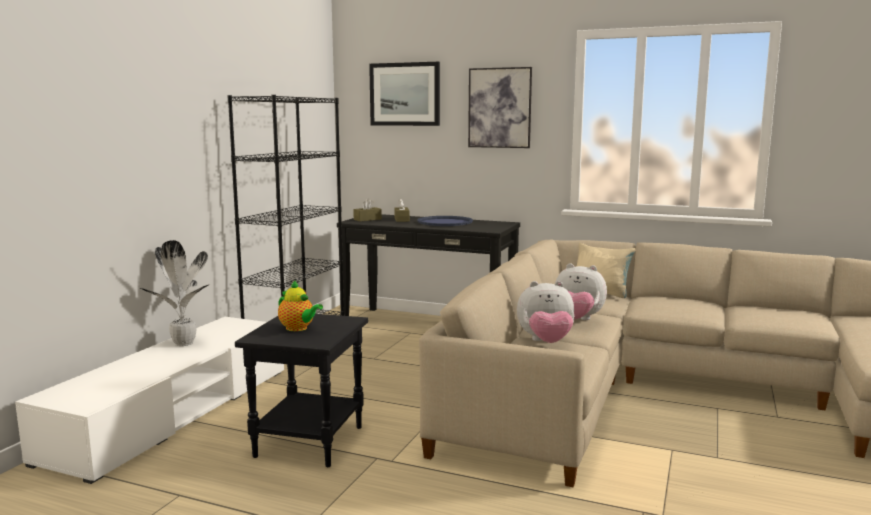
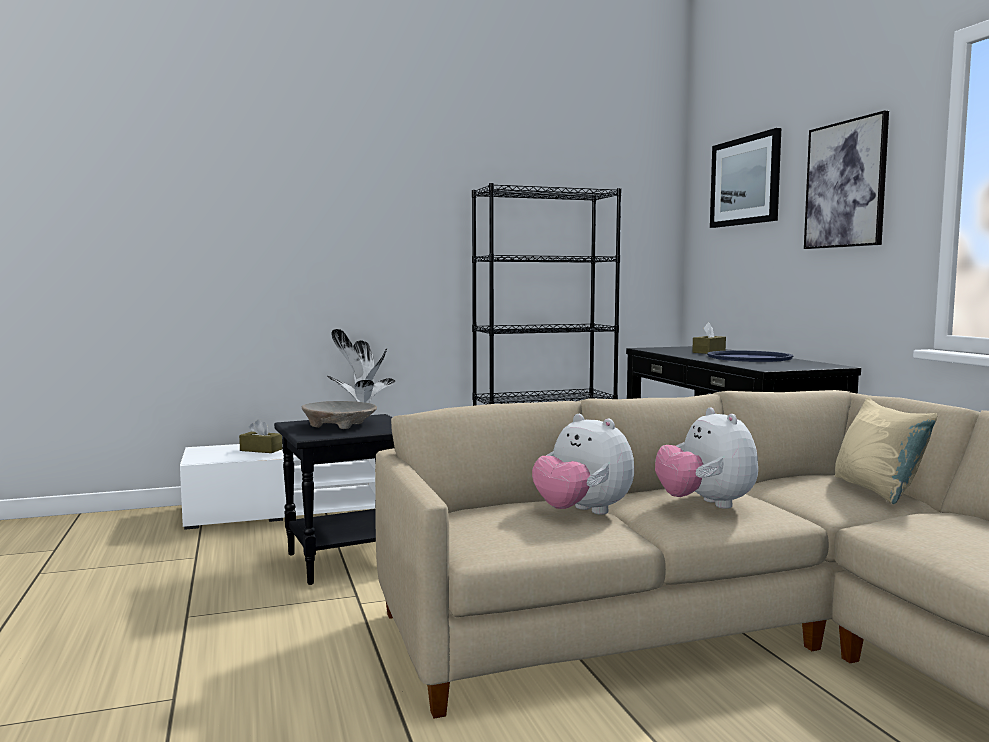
camera: 50 degrees right, 5 degrees down
(298, 328) = (339, 425): teapot -> beige bowl
(367, 219) = (670, 348): brown tissue box -> brown tissue box (261, 450)

